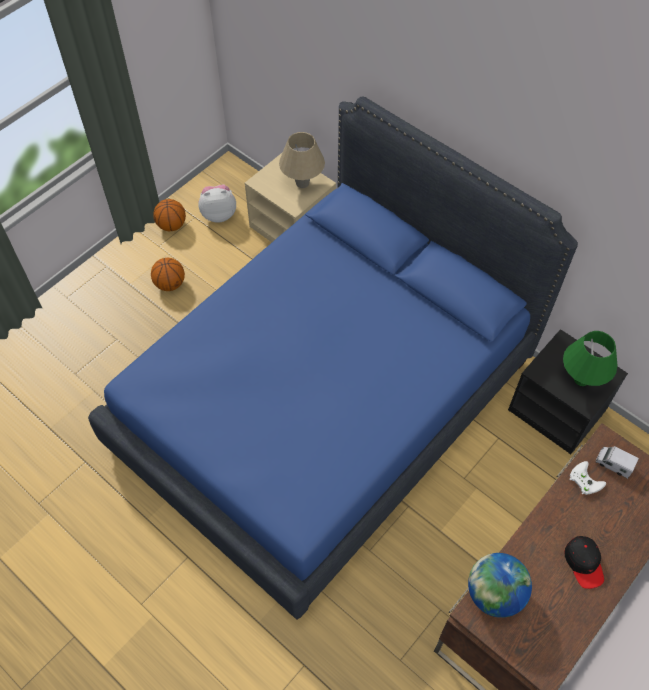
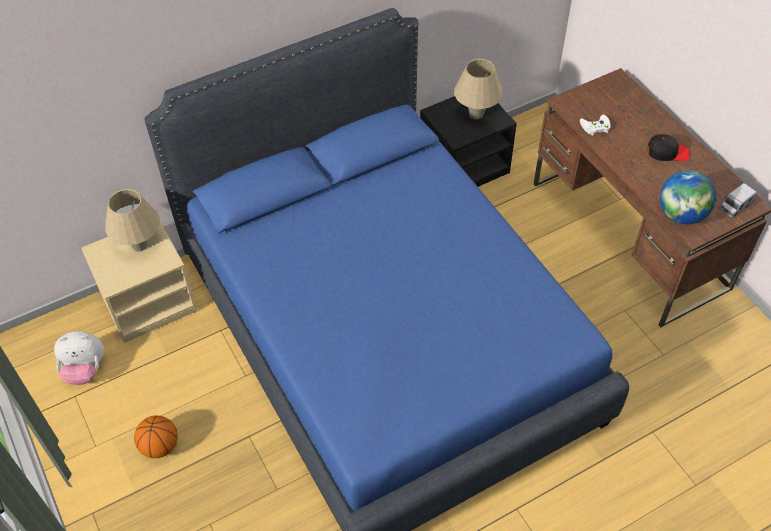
camera: 70 degrees left, 5 degrees down
(171, 225) = (72, 424): basketball -> none
(219, 214) = (85, 370): plush toy -> plush toy turned 105 degrees counterclockwise
(581, 379) = (476, 114): green table lamp -> beige table lamp
(614, 464) = (586, 105): toy truck -> toy truck (735, 206)

